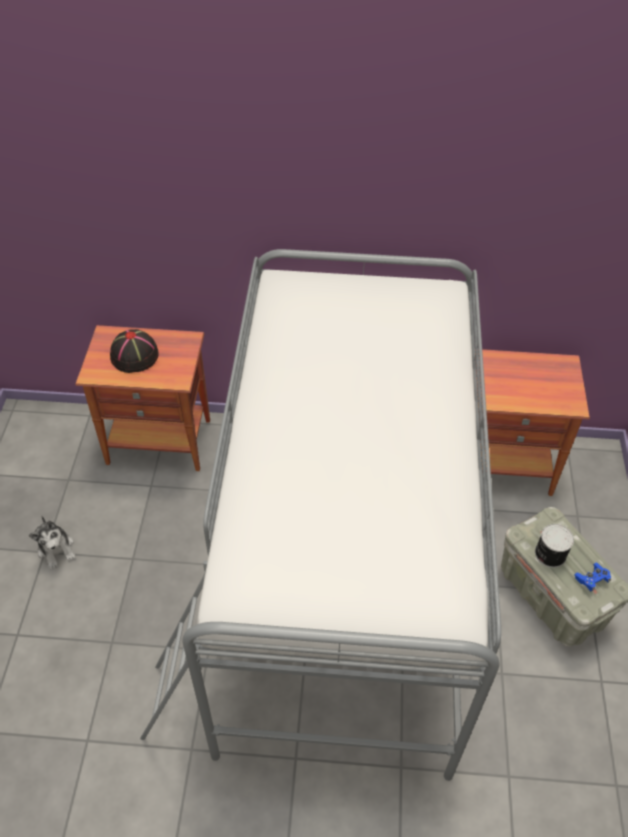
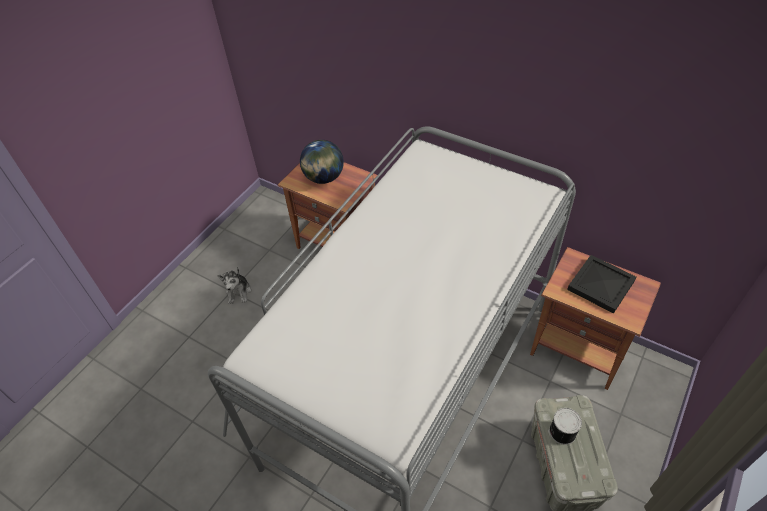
camera: 30 degrees right, 0 degrees up
(135, 356) = (324, 178): black hat -> globe
(525, 379) = (601, 286): none -> black tray
(591, 579) = (586, 466): blue game controller -> none

